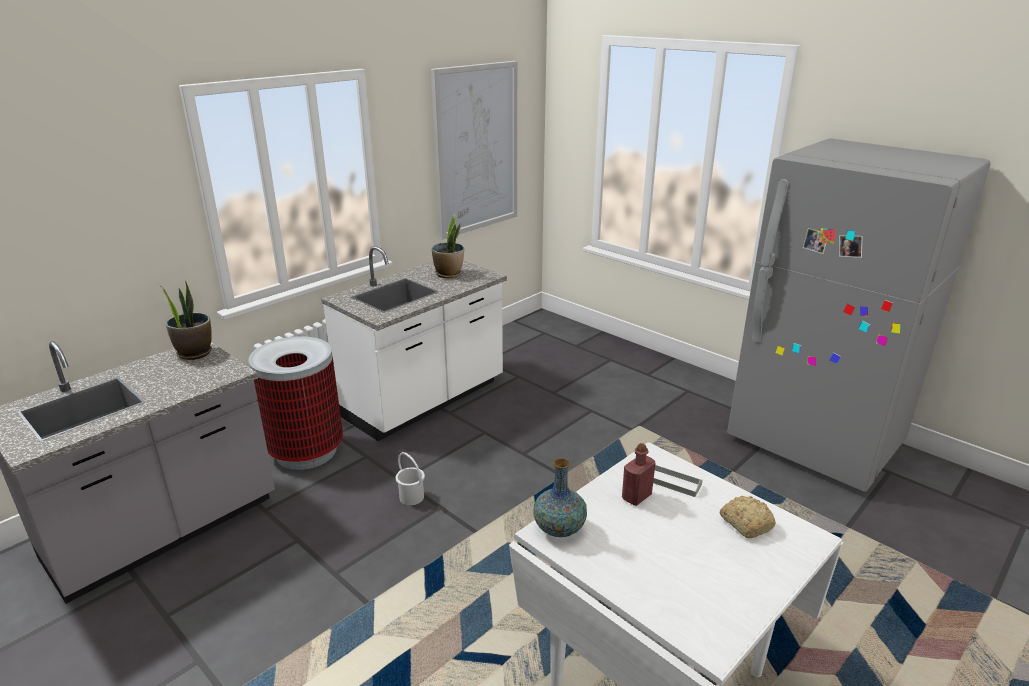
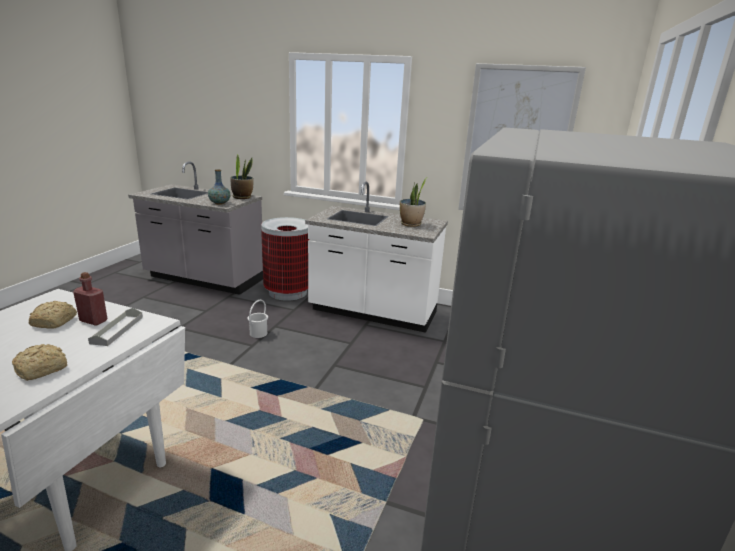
camera: 65 degrees right, 5 degrees down
(559, 528) = (58, 299): vase -> vase (219, 203)
(630, 525) = (55, 321): none -> bread

